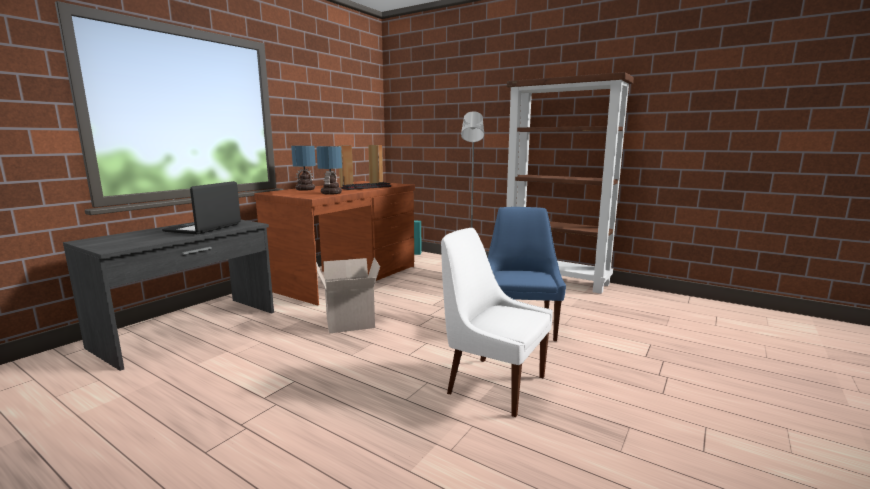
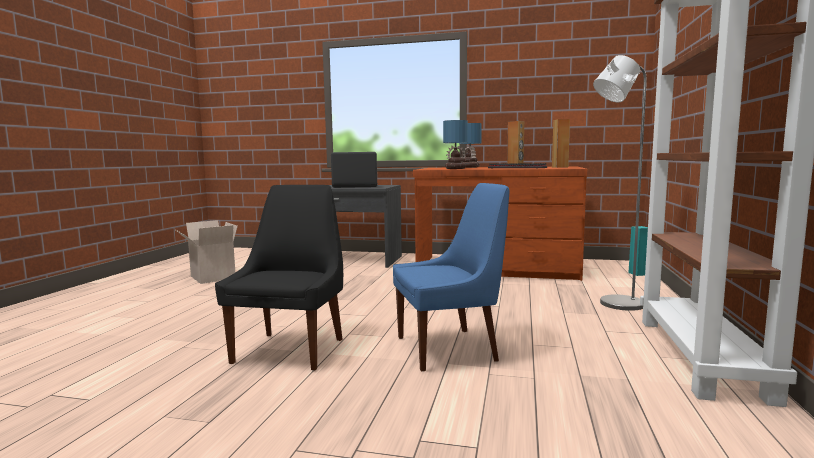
camera: 70 degrees right, 5 degrees down
(349, 323) = (386, 287): cardboard box -> cardboard box (211, 277)
(492, 384) = (291, 349): white chair -> black chair

